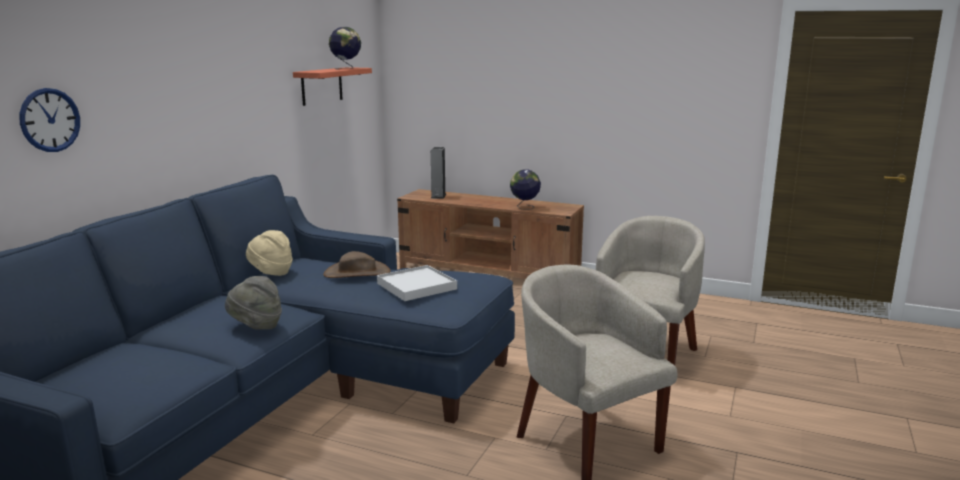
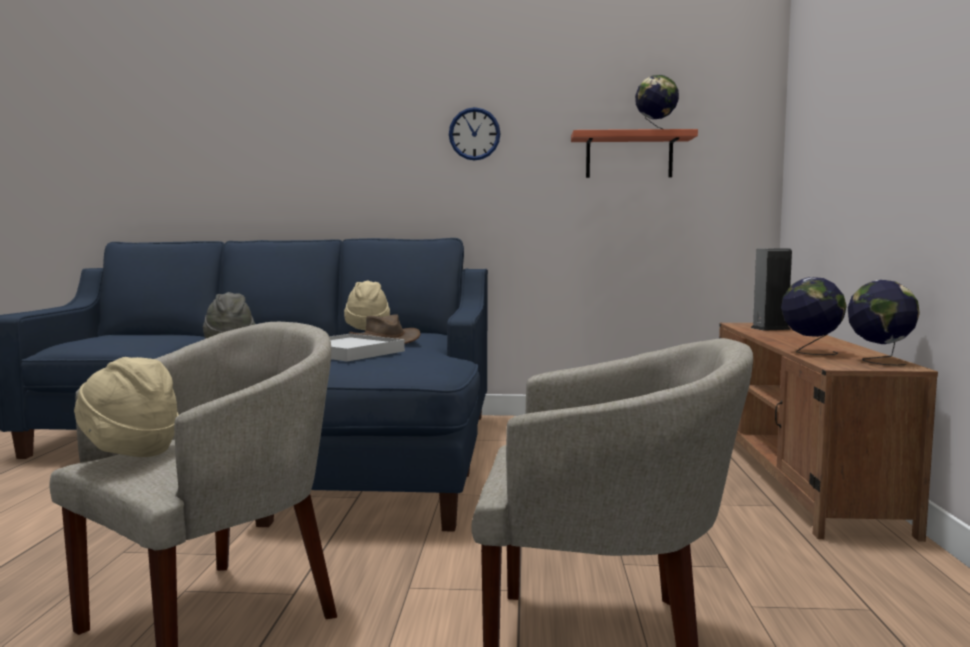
camera: 70 degrees right, 10 degrees down
(50, 120) = (256, 159): wall clock -> wall clock (474, 134)
(555, 205) = (879, 361): none -> globe
(605, 362) = (129, 451): none -> beige hat

